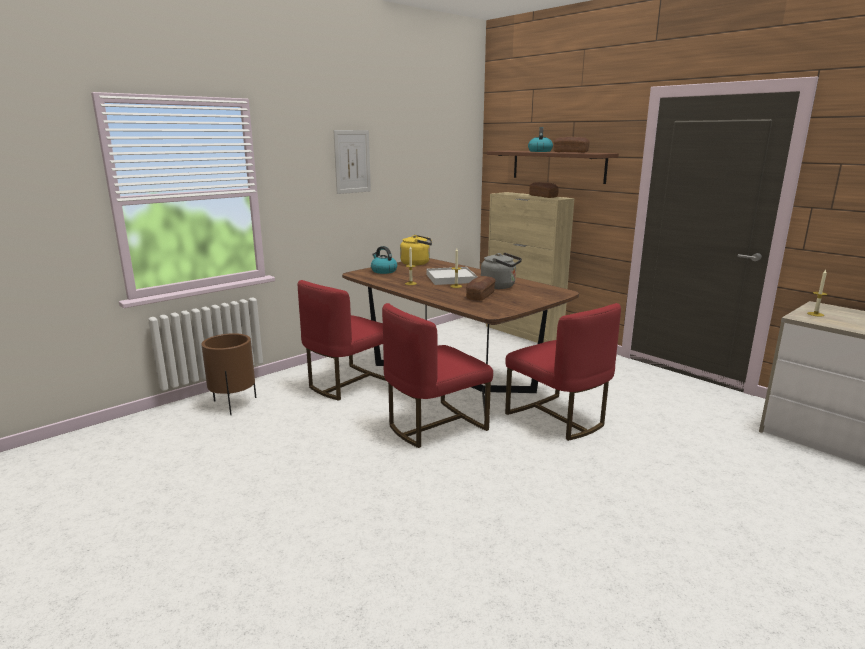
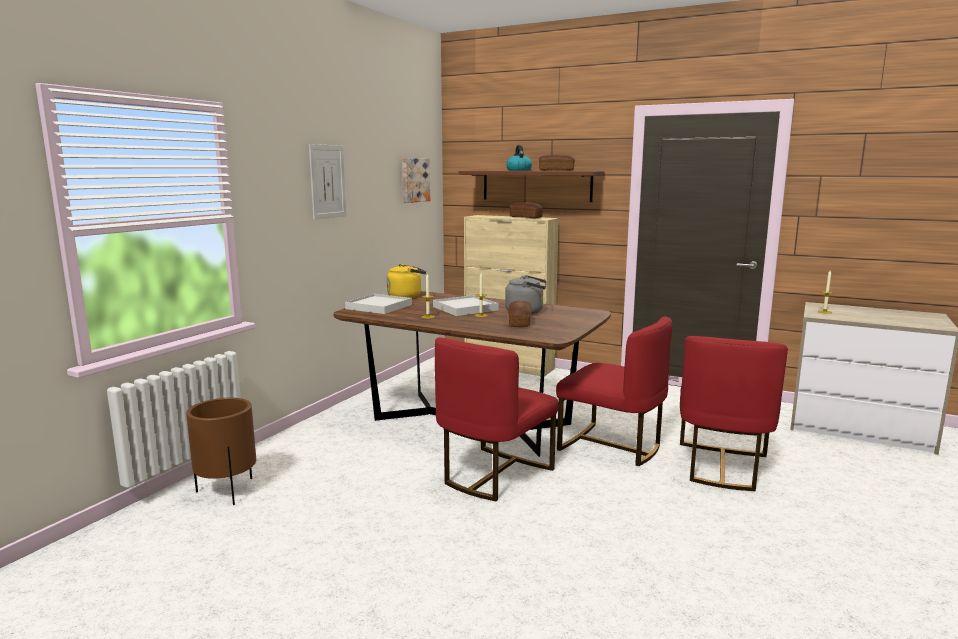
camera: 20 degrees left, 5 degrees down
(348, 383) = (357, 444): red chair -> red chair (721, 467)
(383, 271) = (379, 307): kettle -> white tray
(448, 159) = (414, 180): none -> picture

